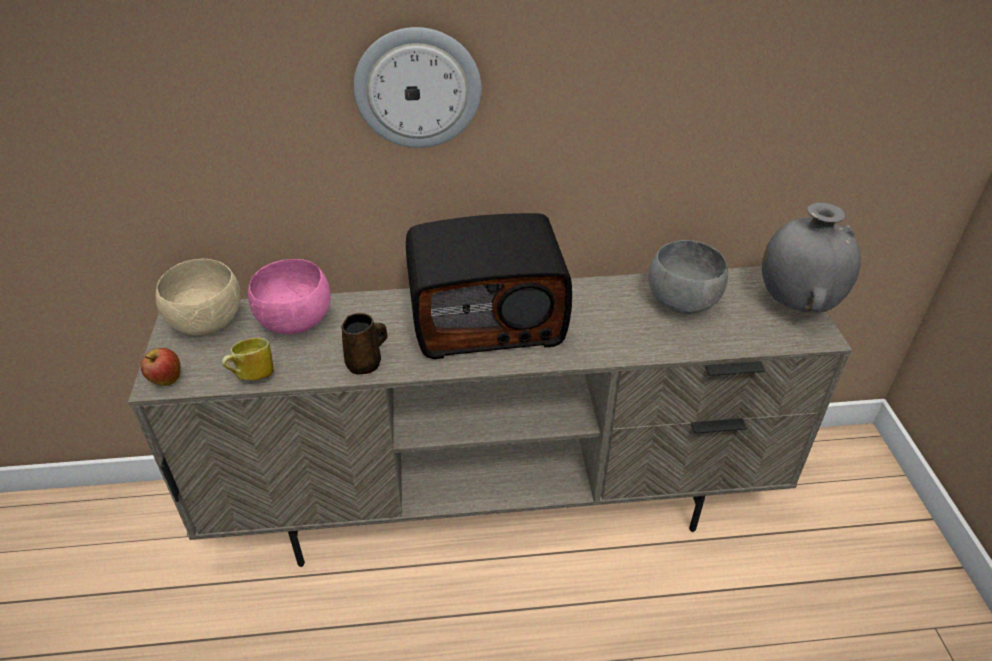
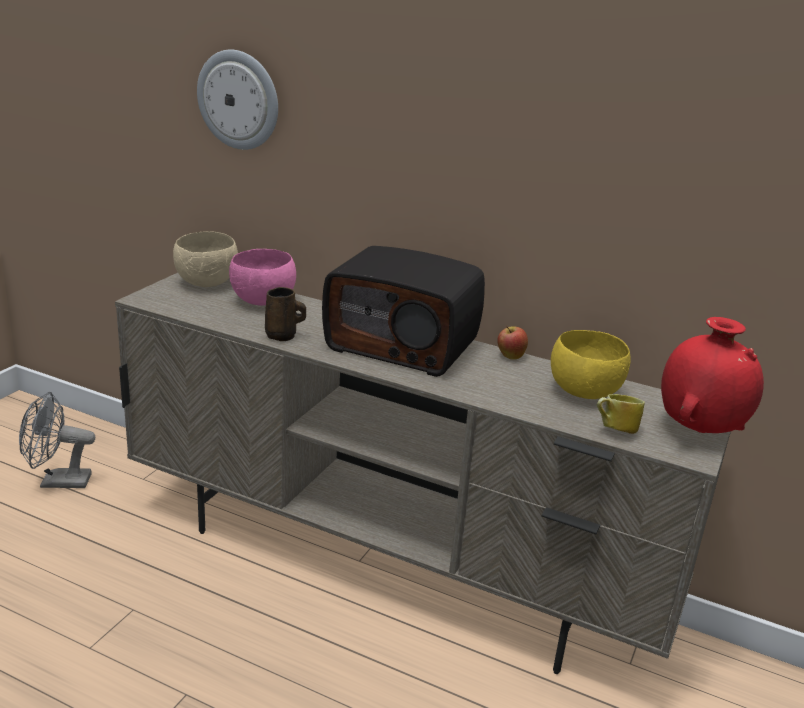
camera: 30 degrees right, 15 degrees down
(93, 592) = (57, 482): none -> grey fan
(166, 380) = (148, 299): apple -> apple (510, 356)
(252, 376) = (201, 316): mug -> mug (614, 430)
(417, 88) = (400, 130): wall clock -> wall clock (239, 100)
(682, 302) = (584, 392): grey bowl -> yellow bowl
(796, 304) = (699, 430): grey vase -> red vase

